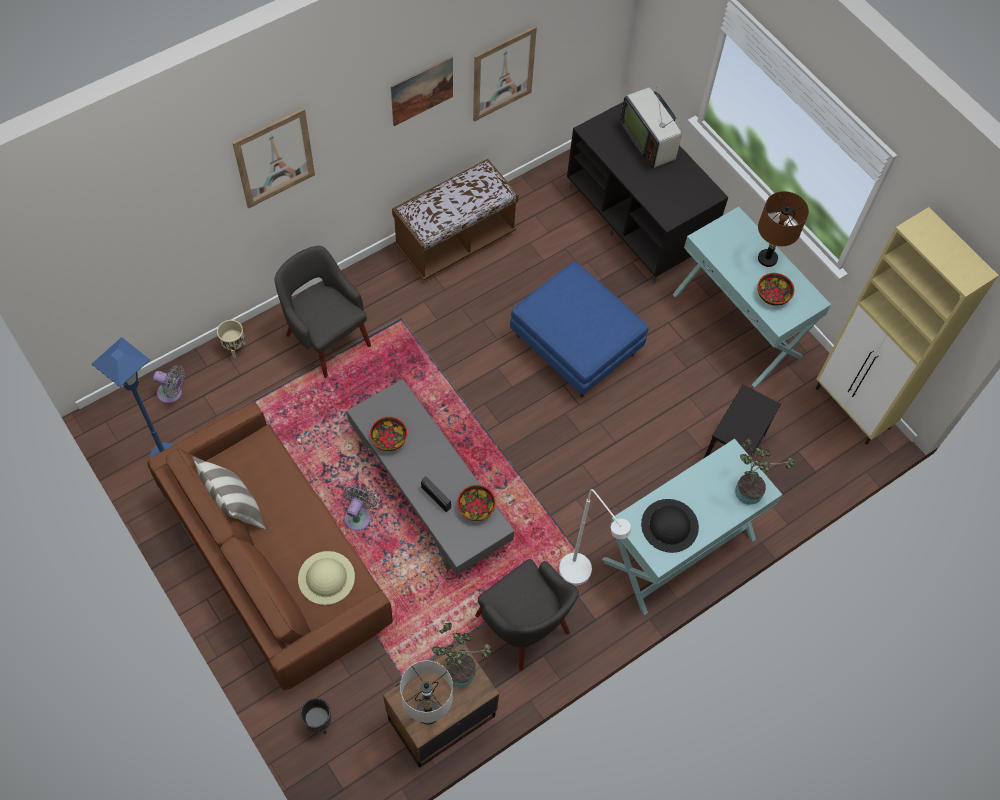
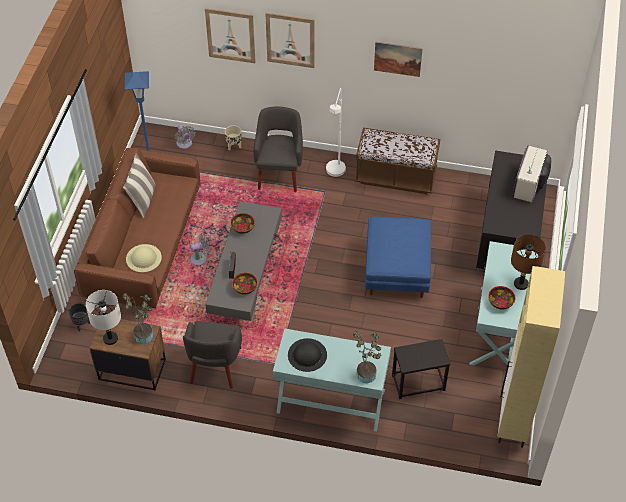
camera: 50 degrees right, 10 degrees down
(503, 74) = (461, 85): picture -> picture (230, 35)
(581, 577) = (268, 370): white floor lamp -> white floor lamp (335, 173)

